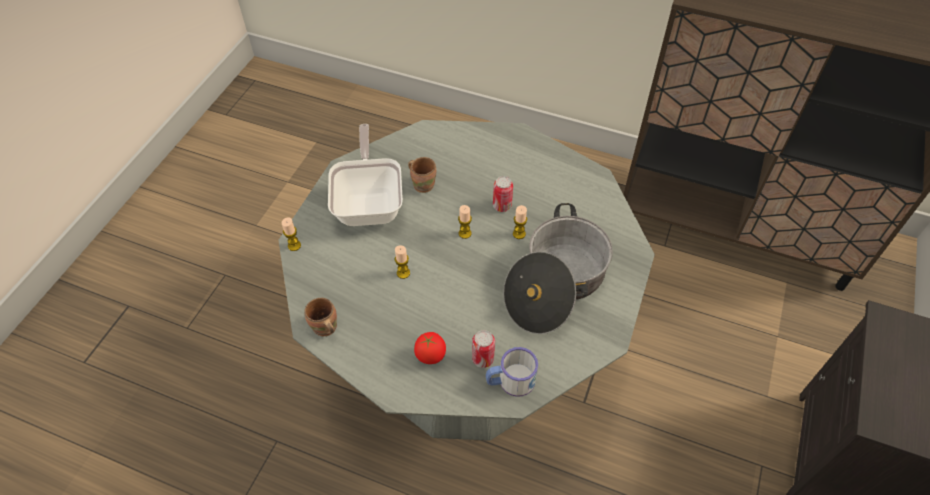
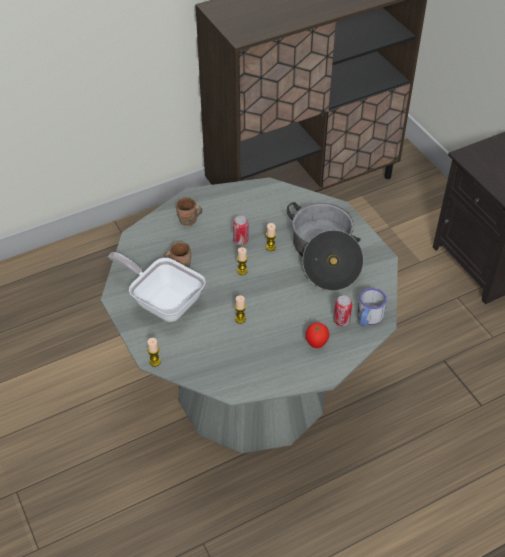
camera: 50 degrees left, 5 degrees down
(324, 329) = (242, 384): brown mug -> brown mug (188, 221)

